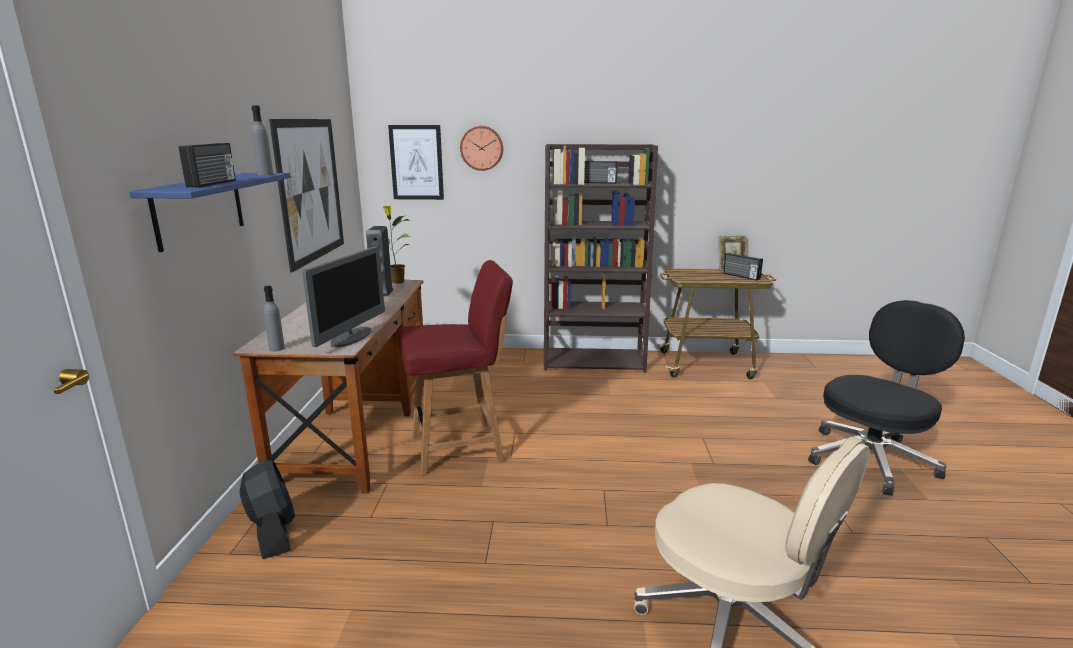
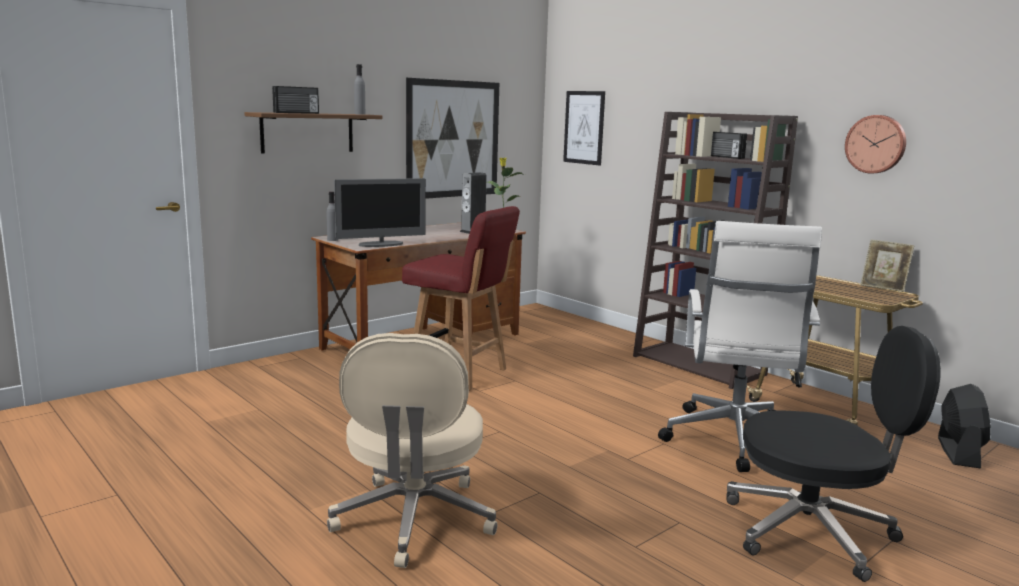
camera: 45 degrees right, 5 degrees down
(200, 209) = (307, 132): blue shelf -> brown shelf
(273, 532) = (289, 367): black fan -> black fan (958, 452)
(482, 148) = (636, 115): wall clock -> wall clock (876, 144)
(725, 414) = (734, 441): none -> white office chair
(741, 276) = (871, 294): radio -> none

